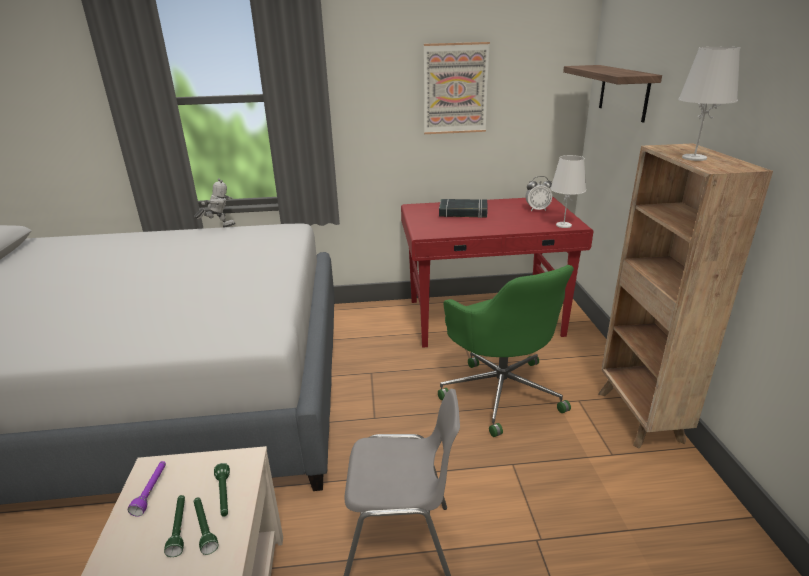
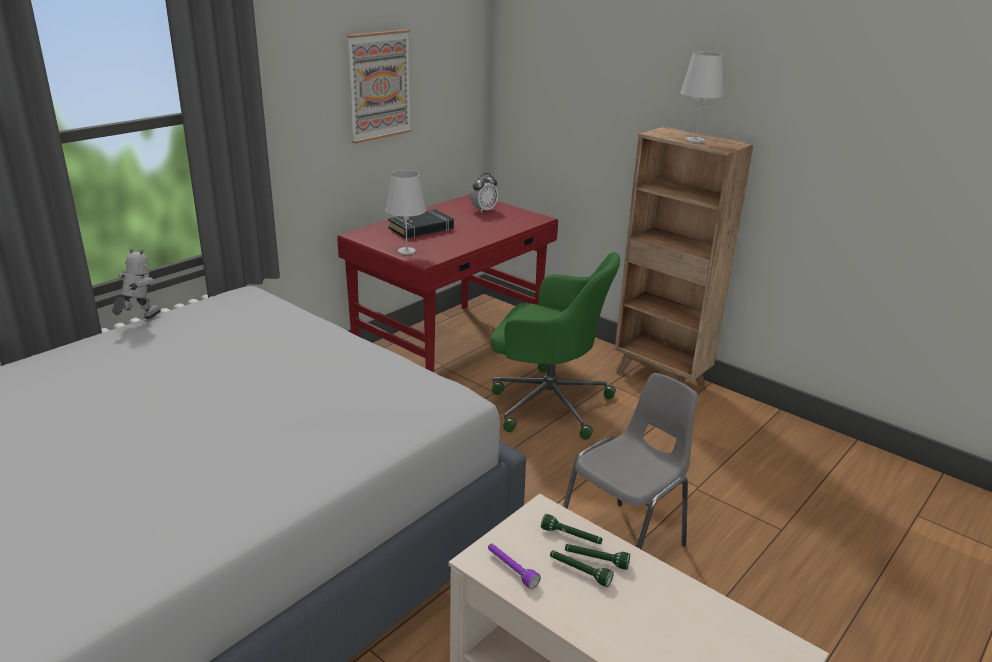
camera: 45 degrees left, 0 degrees up
(563, 225) = (530, 220): white table lamp -> white table lamp (406, 251)
(623, 92) = (551, 79): shelf -> none

